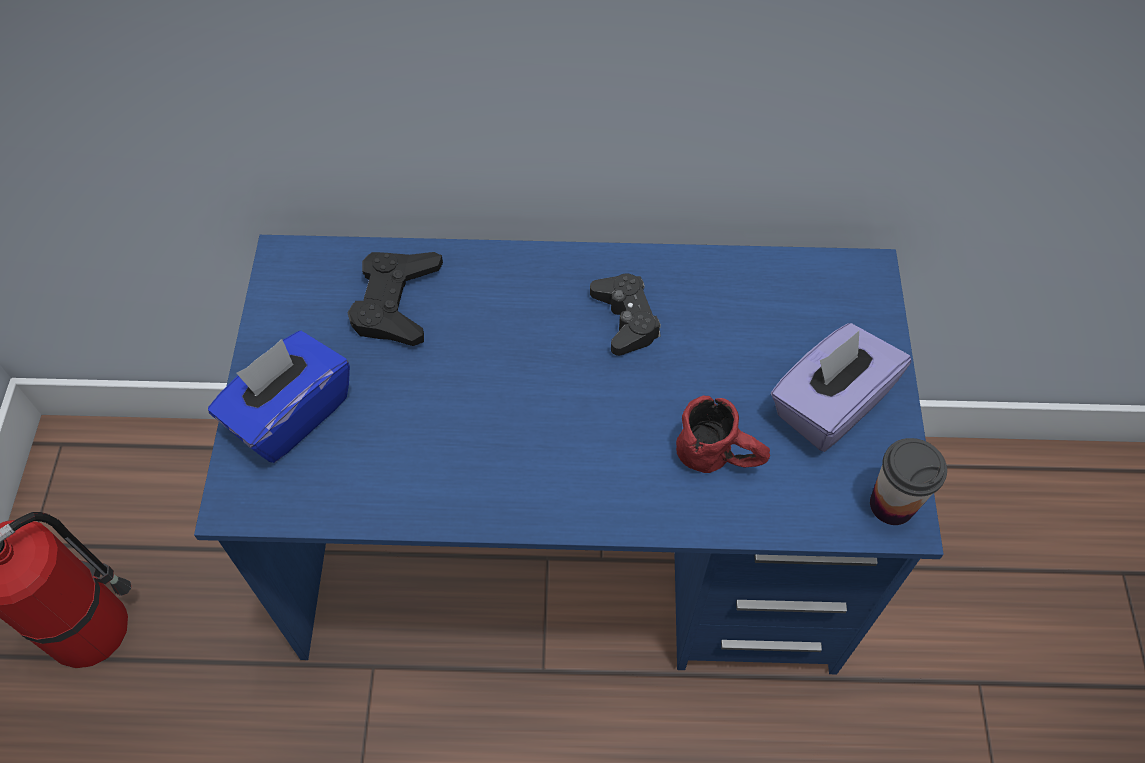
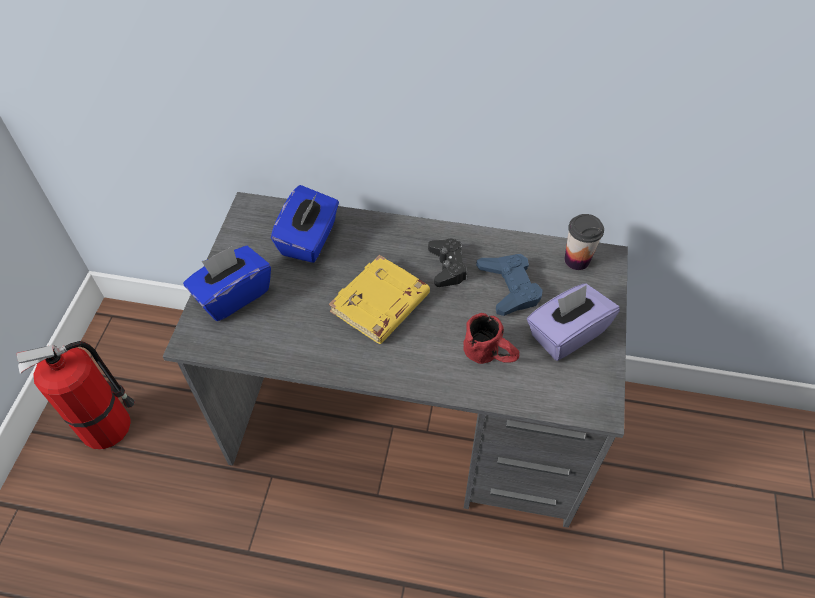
camera: 10 degrees right, 5 degrees down
(396, 302) = (309, 239): black game controller -> blue tissue box
(532, 398) = (380, 305): none -> yellow book
(572, 552) = (409, 425): blue desk -> grey desk
(728, 340) = (509, 287): none -> blue game controller
(892, 504) = (595, 399): cup -> cup (577, 260)

